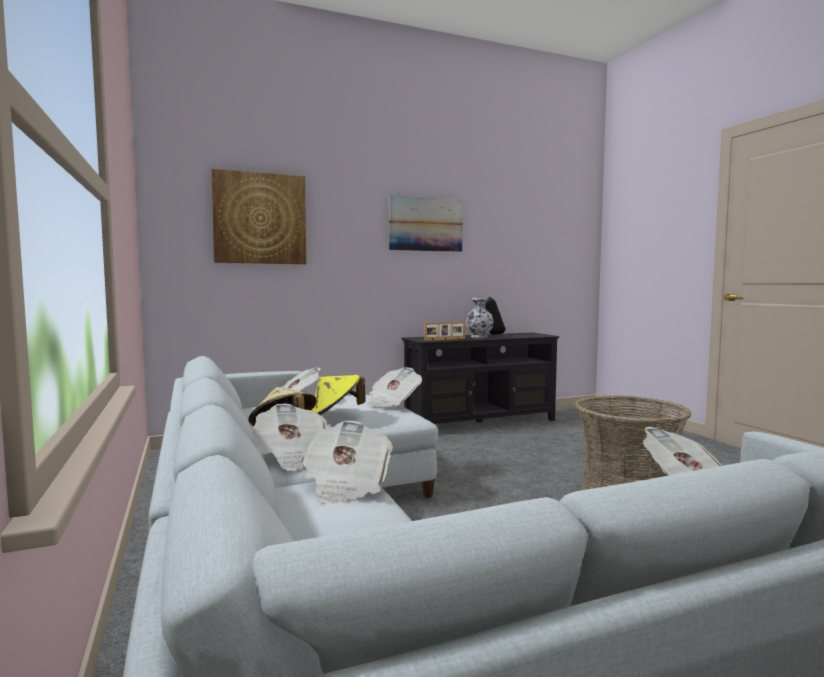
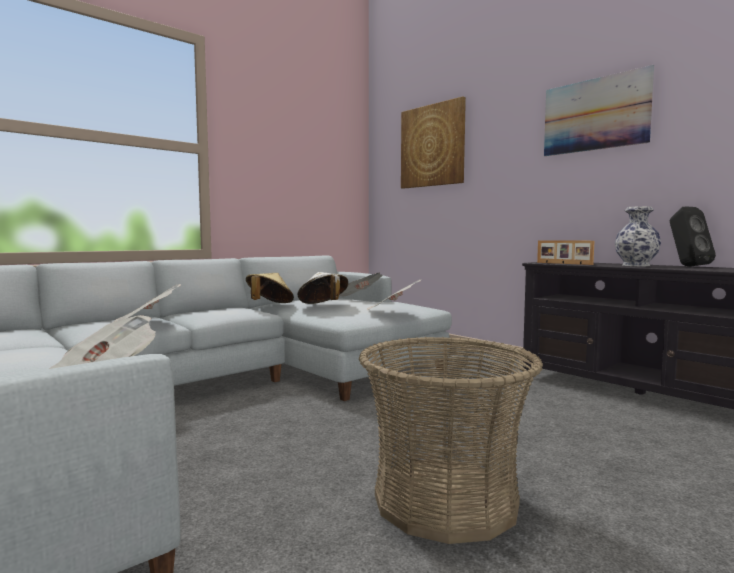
camera: 70 degrees right, 0 degrees up
(292, 457) = (210, 311): newspaper -> none
(335, 414) = (323, 305): yellow hat -> white hat

